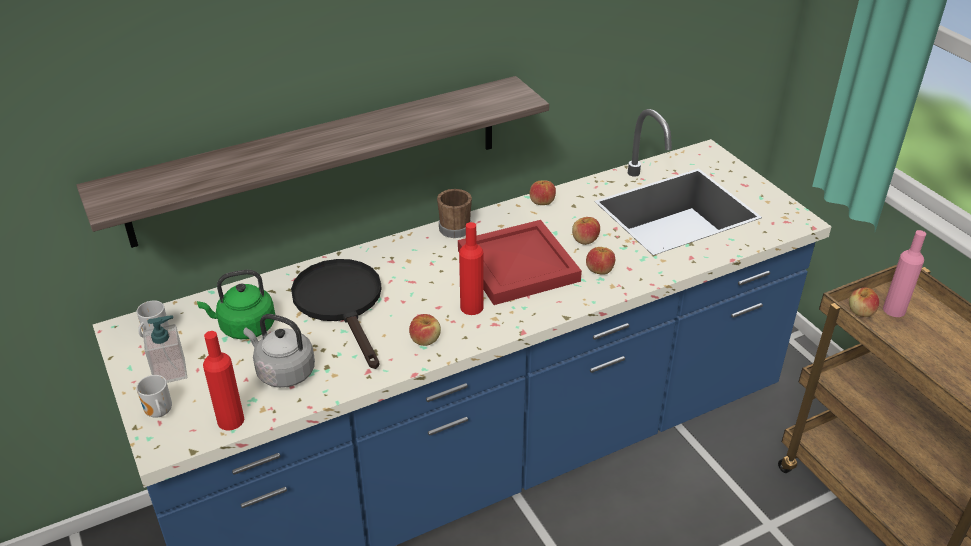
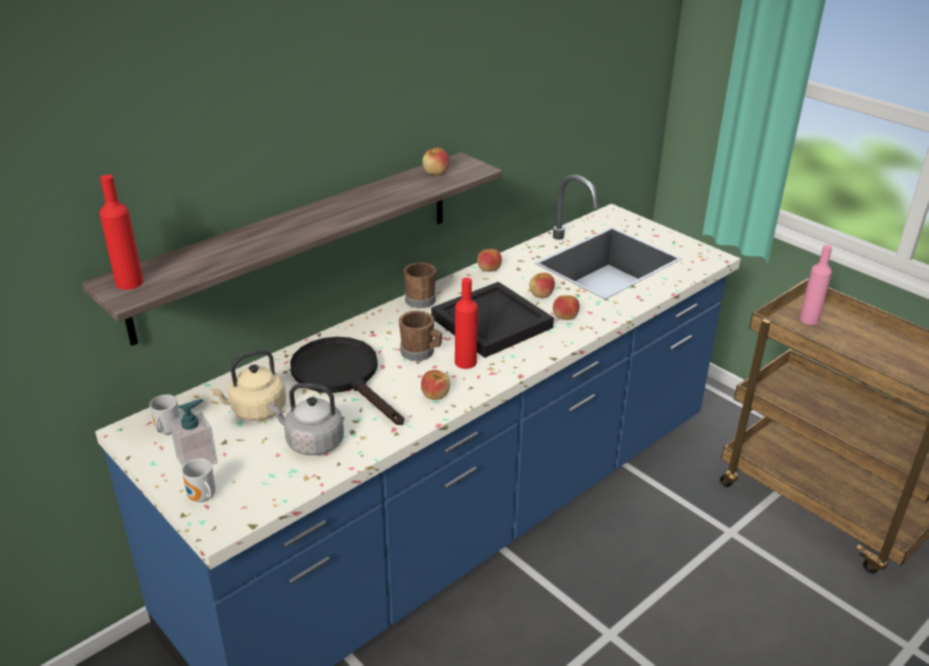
camera: 15 degrees left, 5 degrees down
(230, 420) = (279, 492): red bottle -> red bottle (129, 283)
(244, 327) = (255, 410): green kettle -> beige kettle
(430, 289) = (421, 353): none -> brown mug
(518, 264) = (491, 322): red tray -> black tray
(860, 312) = (784, 325): apple -> apple (436, 173)

